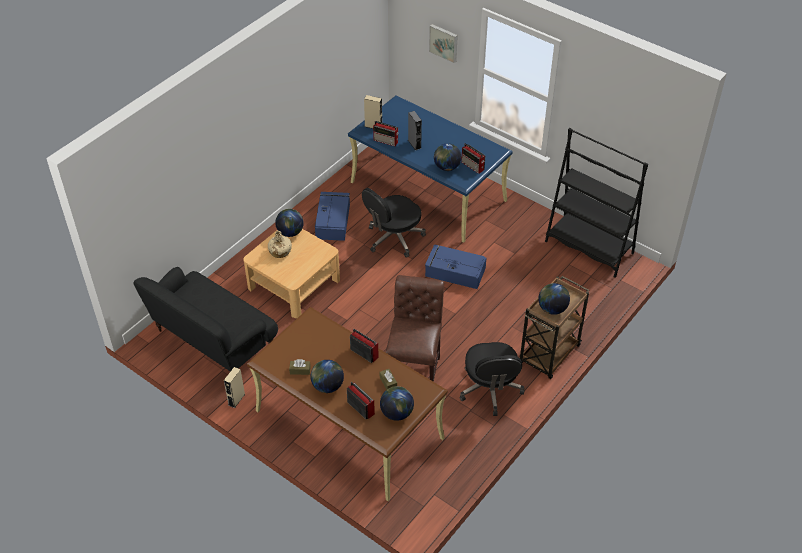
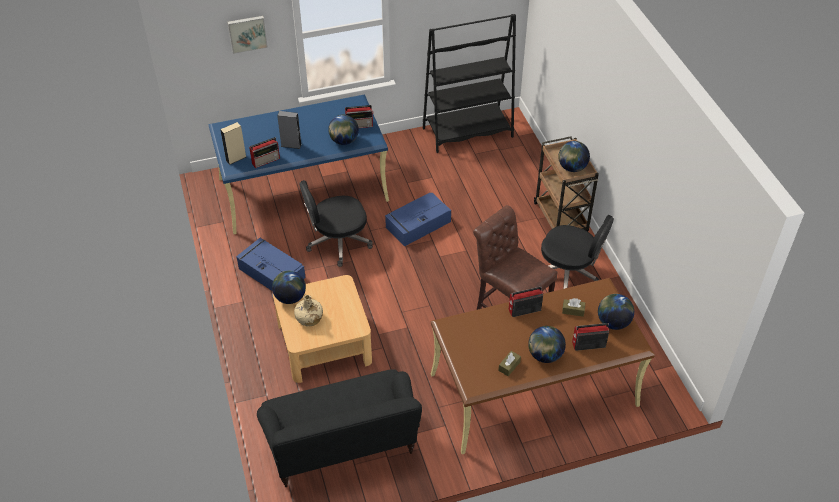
camera: 55 degrees left, 0 degrees up
(236, 399) = (434, 463): beige speaker -> none
(393, 238) = (337, 242): black office chair -> black office chair turned 75 degrees clockwise

